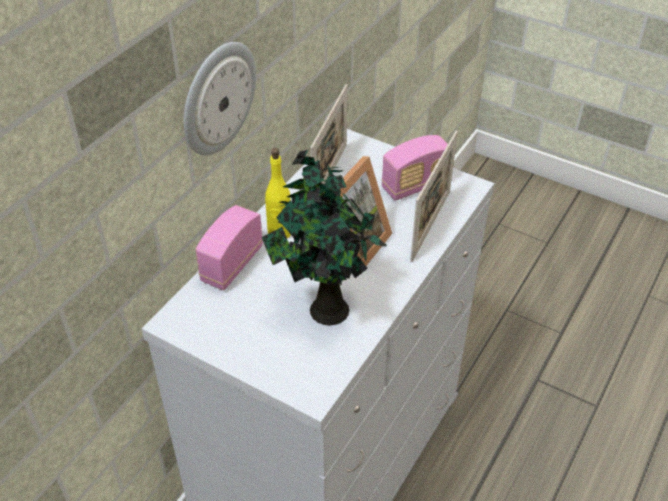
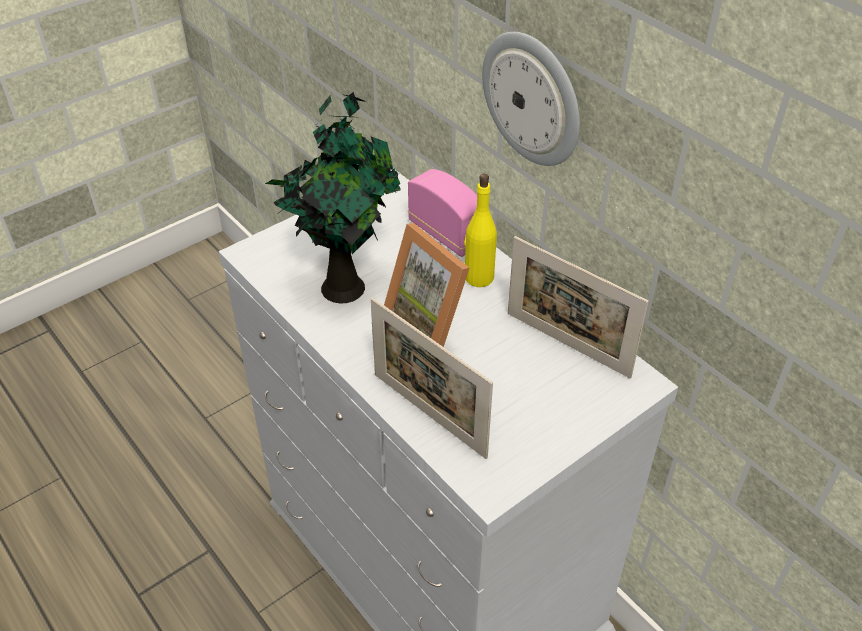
camera: 110 degrees right, 0 degrees up
(415, 185) = (515, 426): radio -> none

